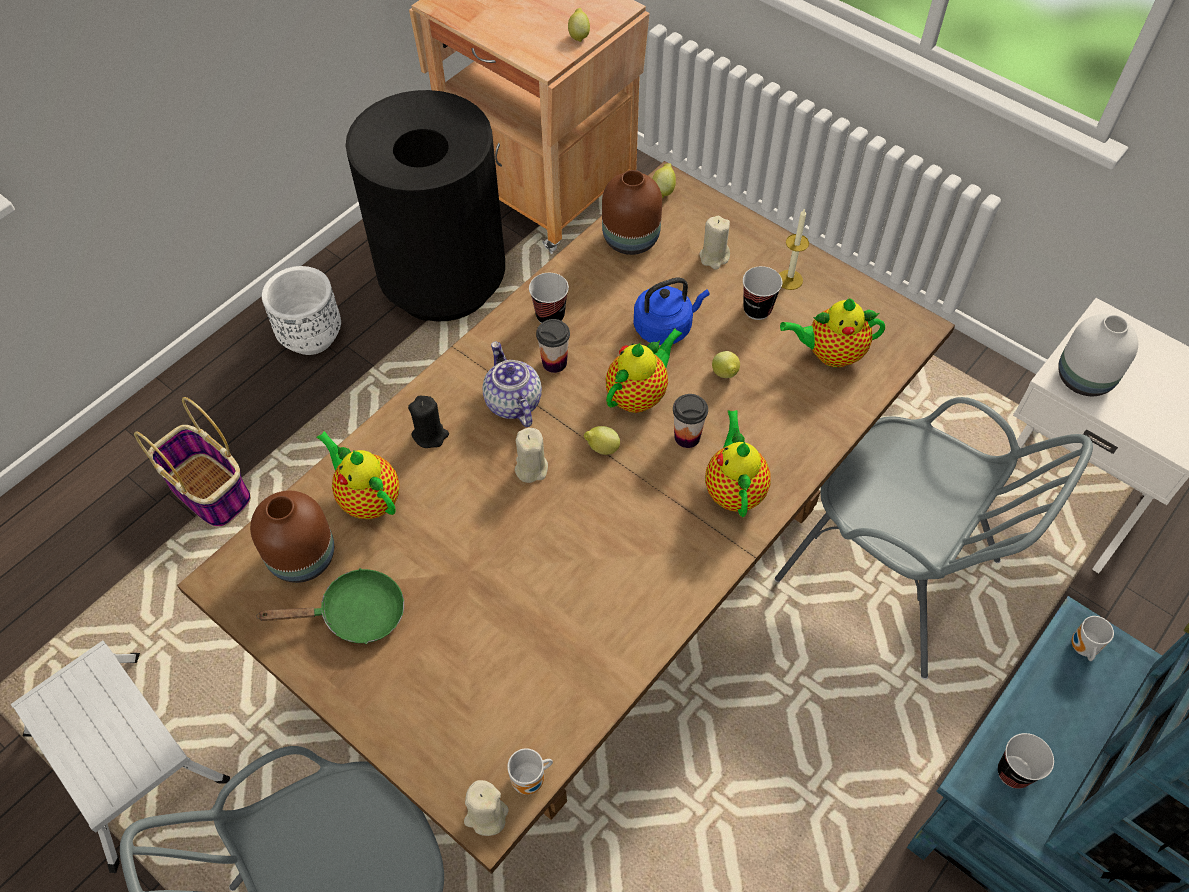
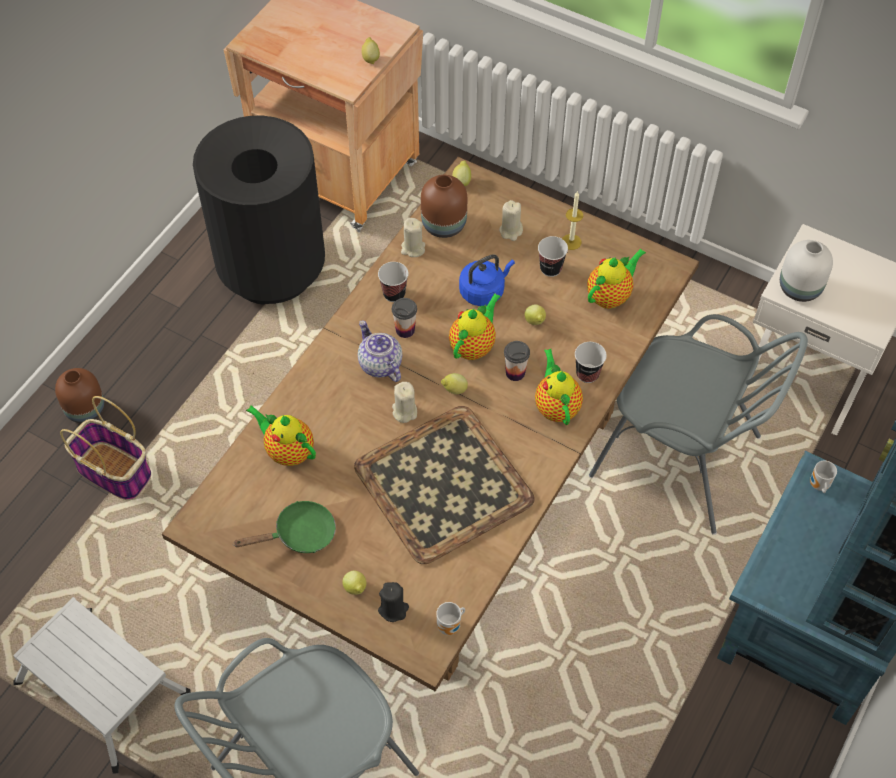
camera: 10 degrees left, 0 degrees up
(301, 557) = (249, 500): brown vase -> brown vase (84, 409)
(311, 337) = (168, 331): white planter -> none
(412, 704) = (356, 589): none -> lemon
(430, 435) = (323, 398): black candle -> black candle (393, 609)
(486, 815) = (425, 653): beige candle -> beige candle (413, 248)
(561, 575) = (443, 485): none -> tray
(830, 354) = (610, 296): teapot -> teapot turned 150 degrees clockwise
(1013, 772) = (780, 577): cup -> cup (587, 374)

